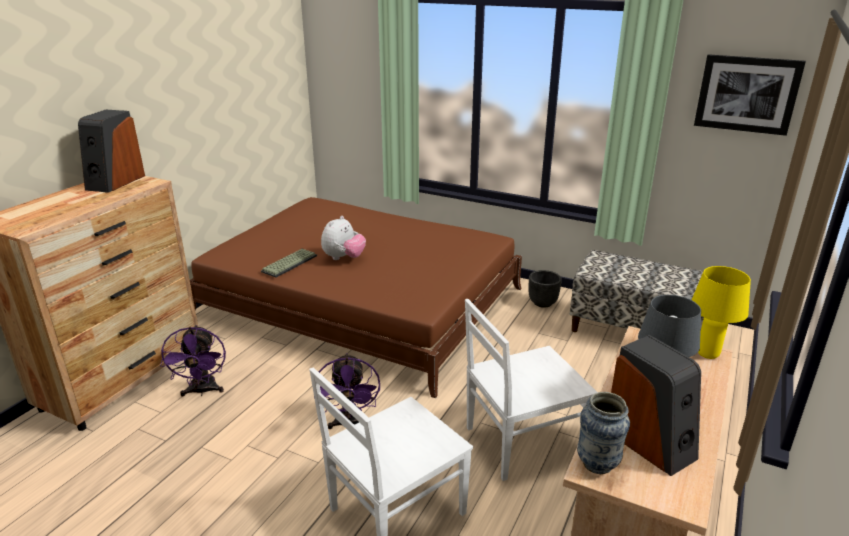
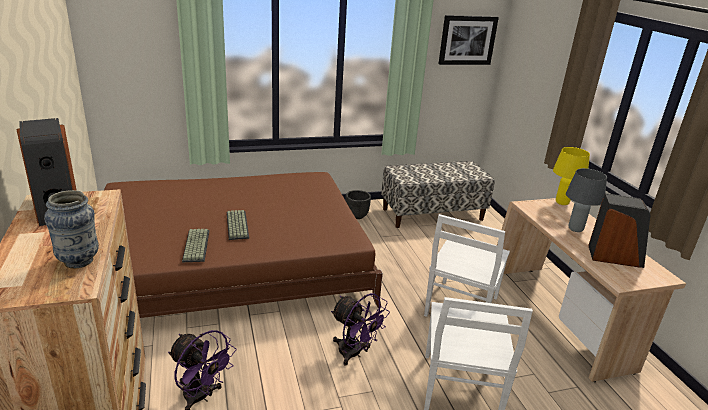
camera: 45 degrees left, 0 degrees up
(343, 258) = (236, 225): plush toy -> keyboard
(597, 464) = (617, 278): vase -> vase (79, 261)

